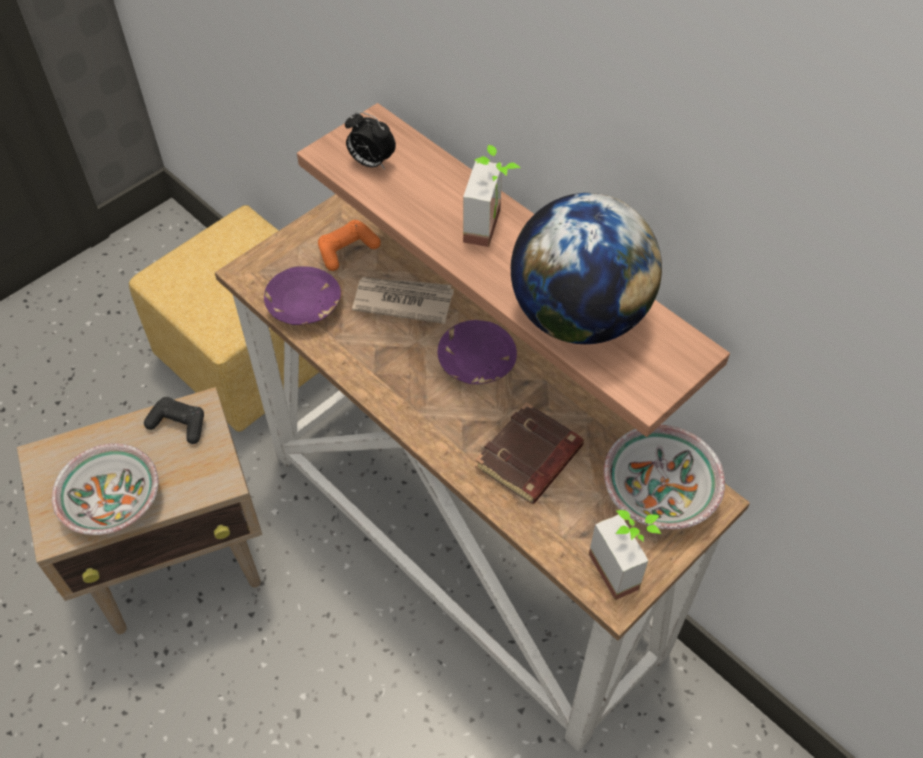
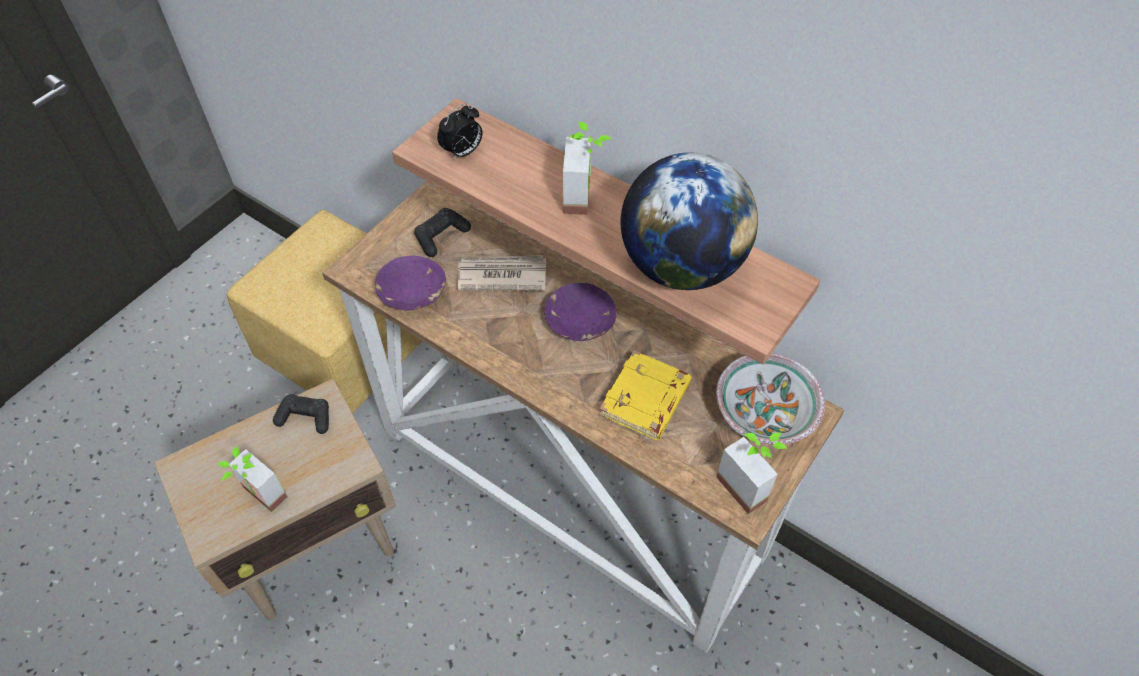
camera: 10 degrees left, 0 degrees up
(114, 502) = (258, 498): bowl -> potted plant
(347, 250) = (441, 236): orange game controller -> black game controller
(370, 163) = (463, 152): alarm clock -> alarm clock turned 60 degrees counterclockwise
(529, 459) = (646, 400): brown book -> yellow book

